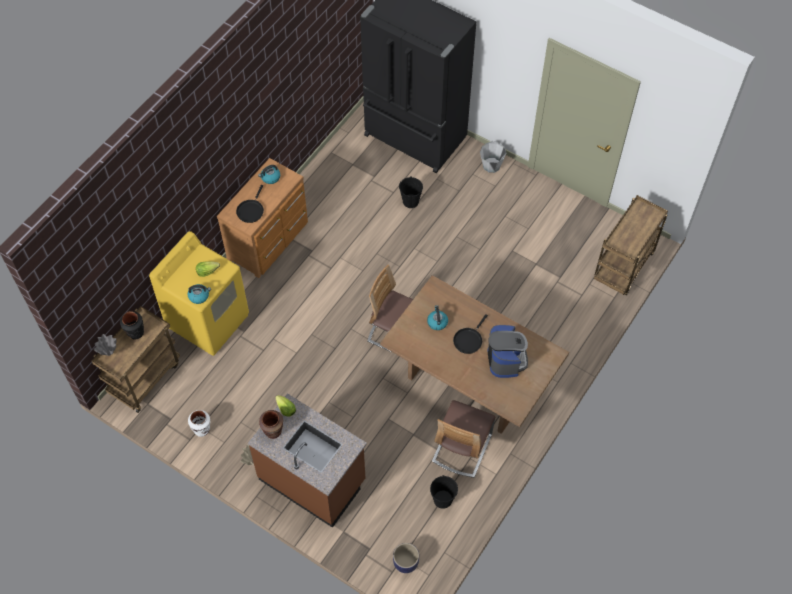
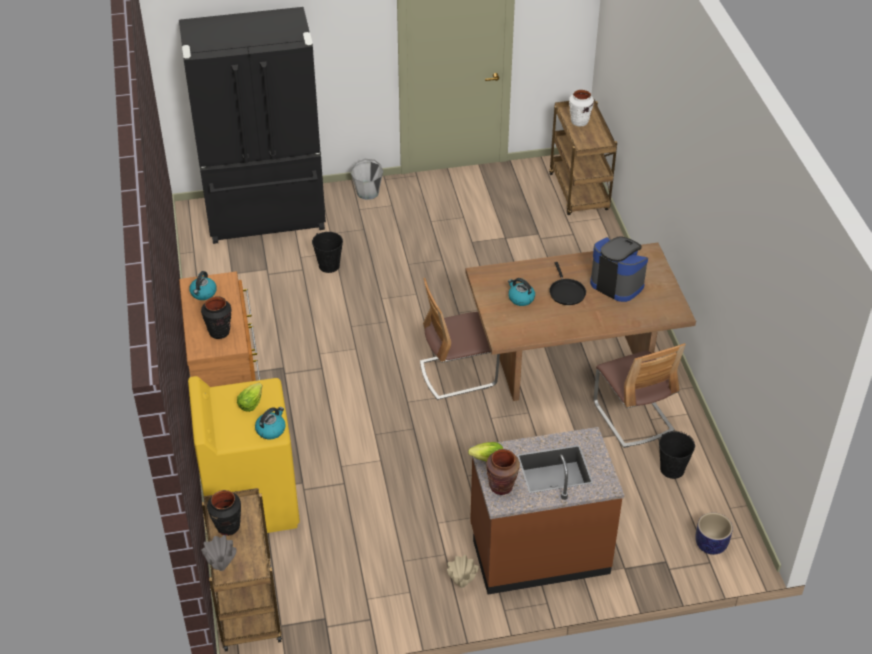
camera: 45 degrees left, 15 degrees down
(202, 429) = (372, 600): white vase -> white vase (579, 122)
(251, 210) = (219, 332): black frying pan -> black vase

